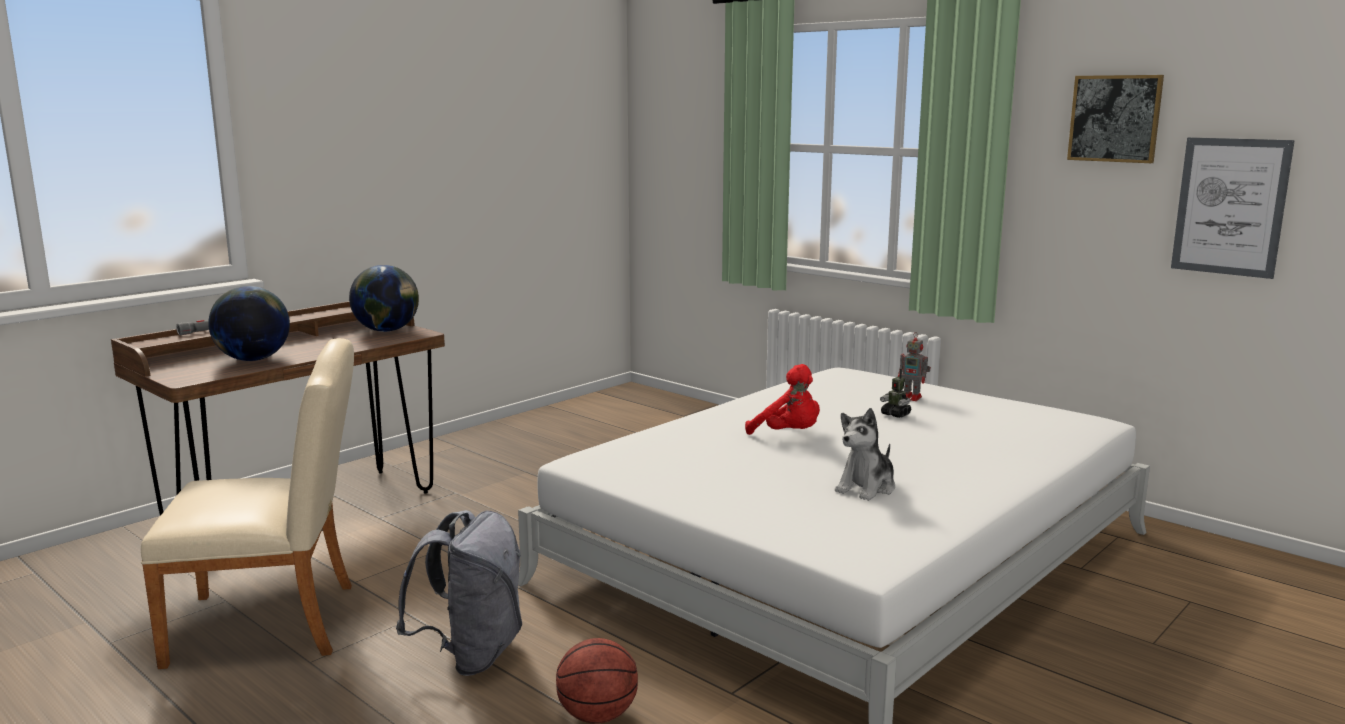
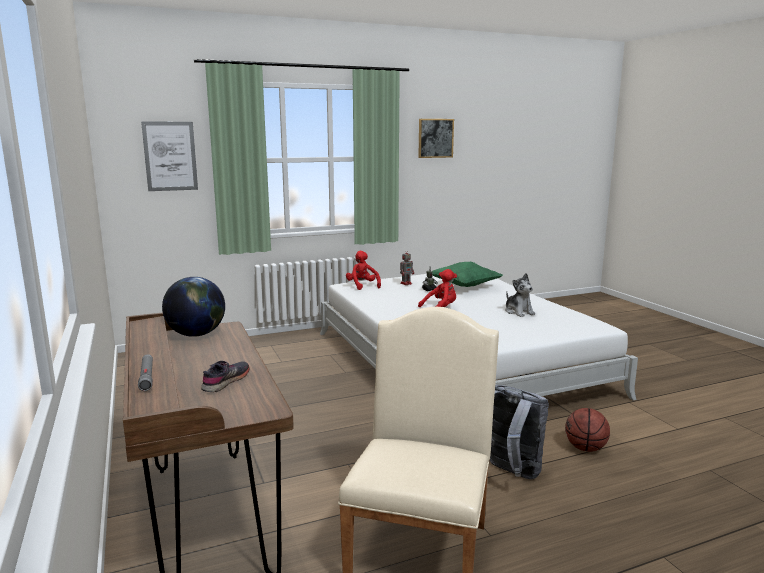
camera: 65 degrees left, 0 degrees up
(253, 359) = (226, 382): globe -> grey shoe
(850, 380) = (362, 286): none -> red plush toy
(964, 431) = (464, 286): none -> green pillow
(1230, 207) = (479, 173): picture -> picture (170, 156)

